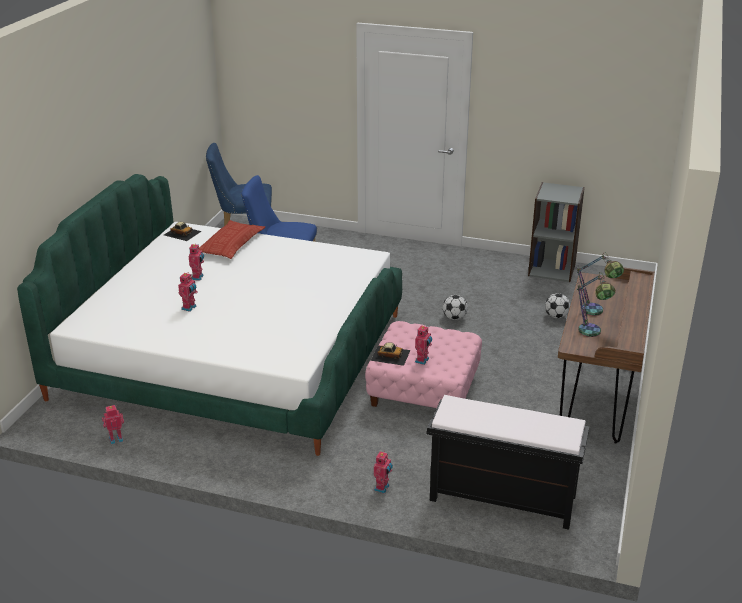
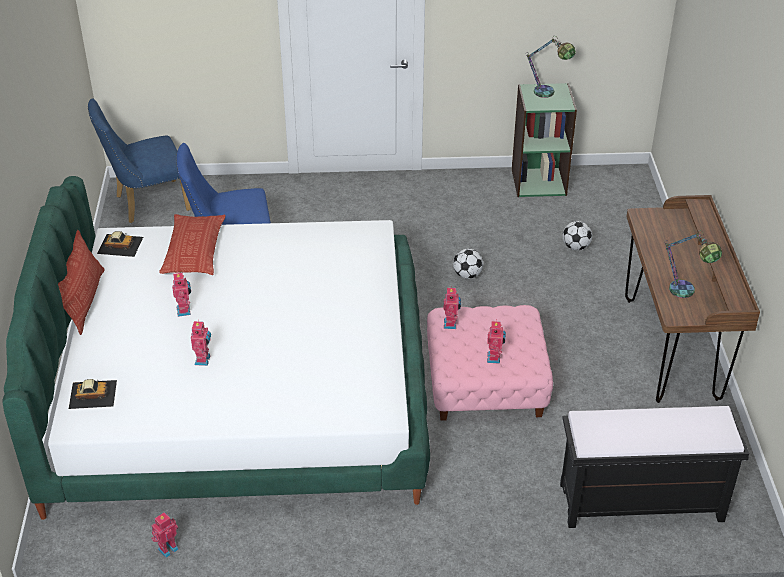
camera: 20 degrees left, 10 degrees up
(134, 259) = (85, 301): none -> pillow
(382, 488) = (511, 526): toy robot -> toy robot (451, 324)
(390, 355) = (455, 359): toy car -> toy car (92, 394)
(552, 269) = (538, 181): grey bookcase -> green bookcase
(595, 313) = (675, 263): table lamp -> table lamp (548, 94)

